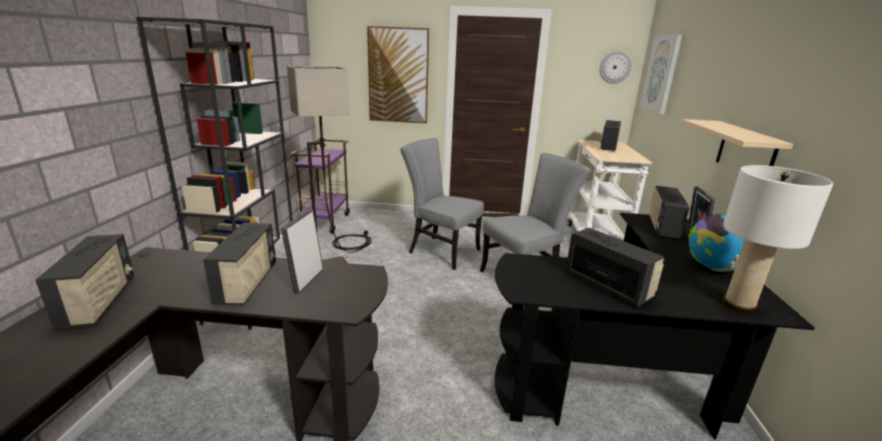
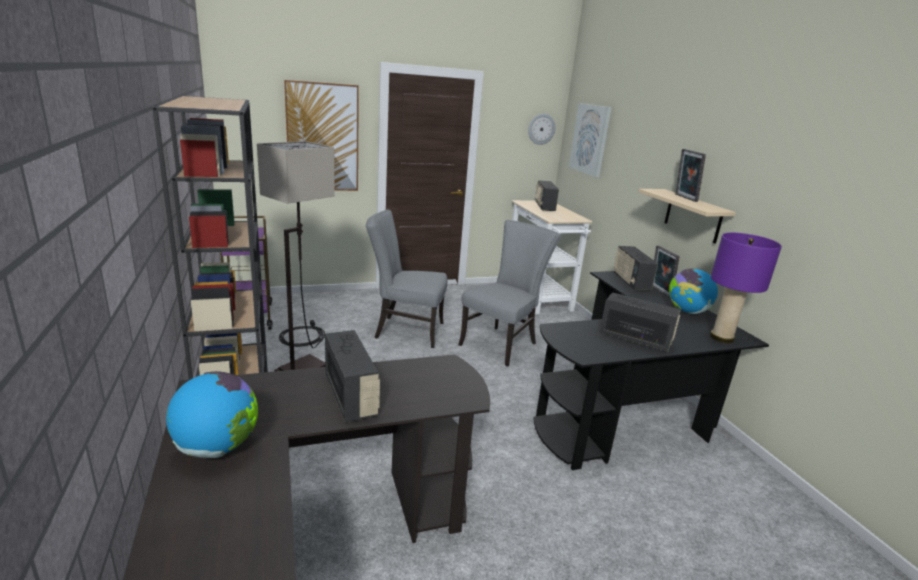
camera: 25 degrees left, 0 degrees up
(100, 302) = (217, 448): radio -> globe
(306, 280) = (402, 381): picture frame -> picture frame (684, 198)
(739, 306) = (722, 338): white table lamp -> purple table lamp

